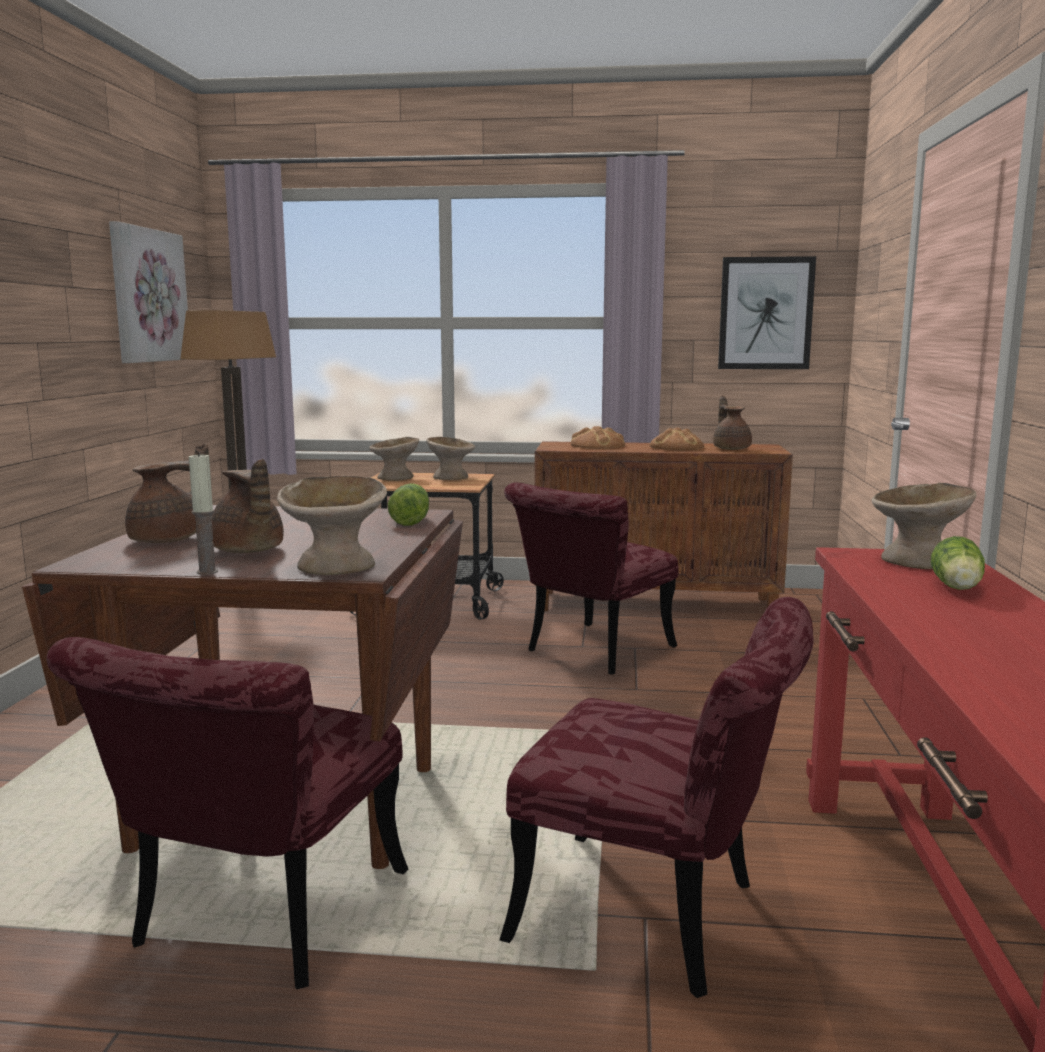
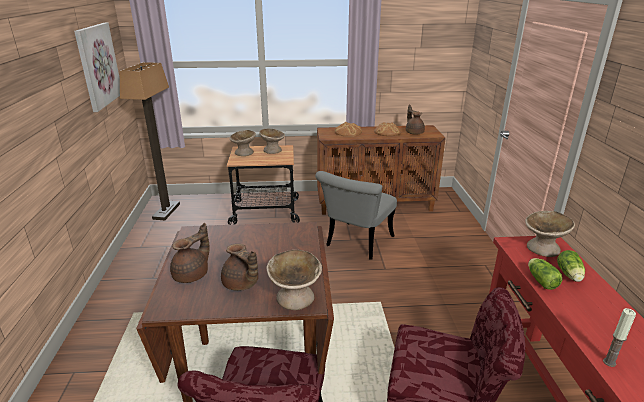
camera: 10 degrees left, 15 degrees up
(207, 572) = (234, 312): candle -> candle (609, 362)
(411, 520) = (303, 237): lettuce -> lettuce (540, 280)
(591, 653) = (356, 244): red chair -> grey chair
(765, 313) = (428, 56): picture -> none

